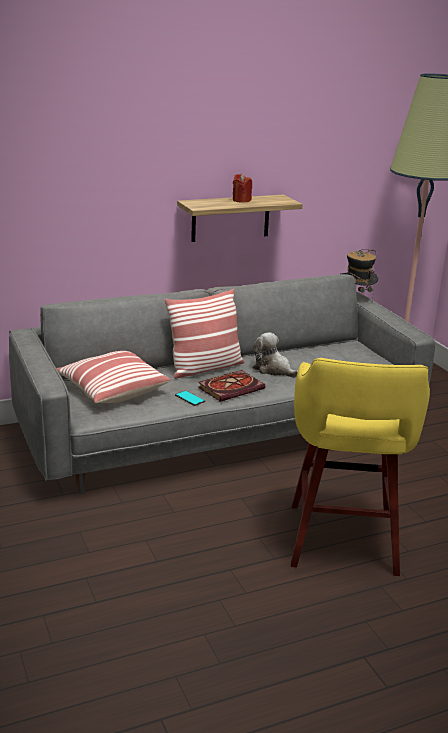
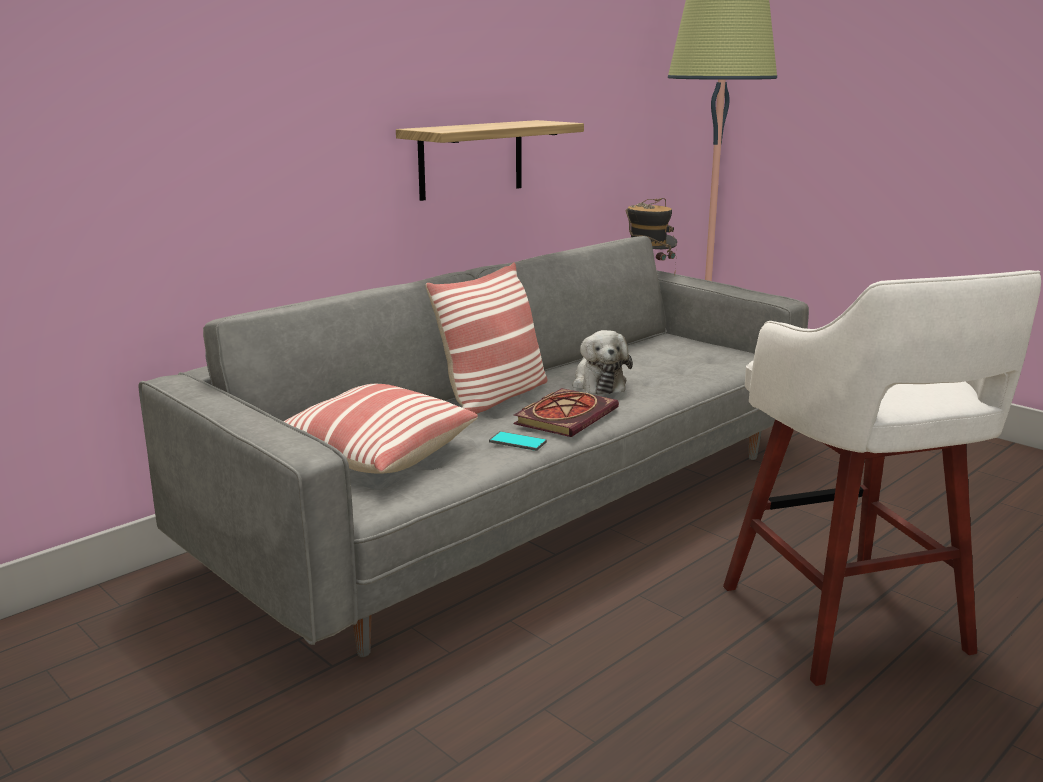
camera: 20 degrees left, 5 degrees down
(241, 200) = (493, 124): red candle -> none
(273, 370) = (598, 383): plush toy -> plush toy turned 120 degrees counterclockwise
(342, 541) = (847, 623): yellow stool -> white stool

